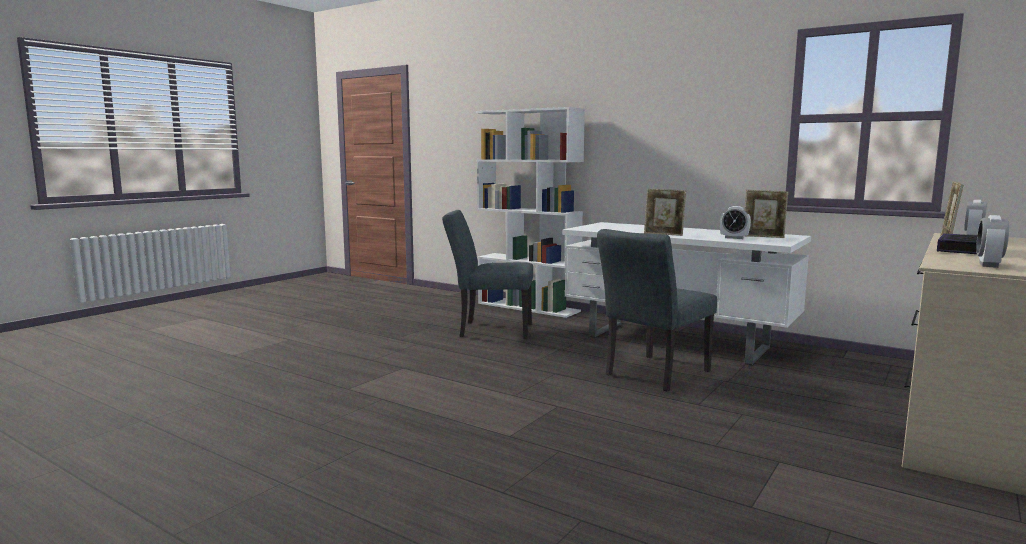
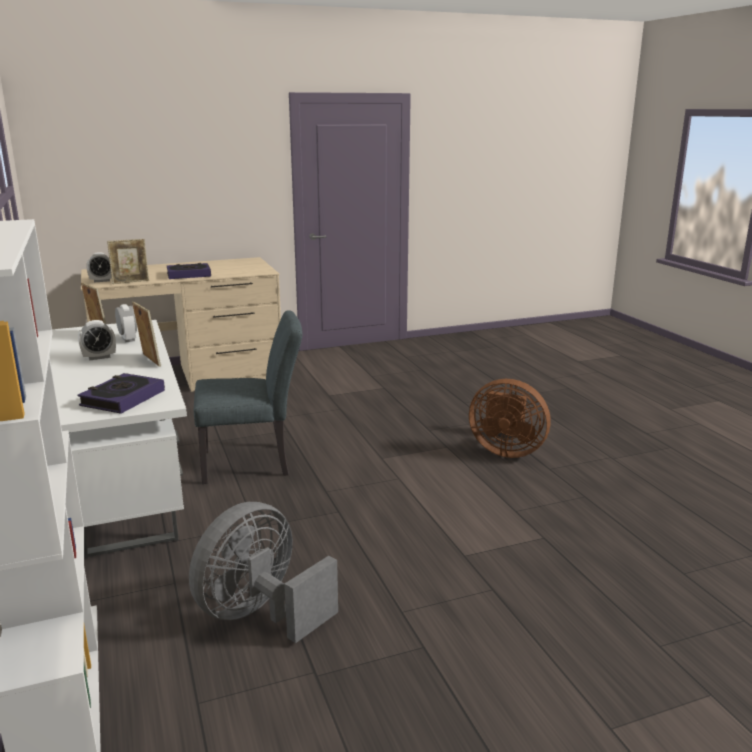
camera: 145 degrees left, 10 degrees up
(435, 452) = (506, 450): none -> brown fan
(489, 330) = (260, 614): grey chair -> grey fan
(605, 227) = (122, 398): none -> book
(988, 265) = (246, 269): alarm clock -> alarm clock (99, 357)

